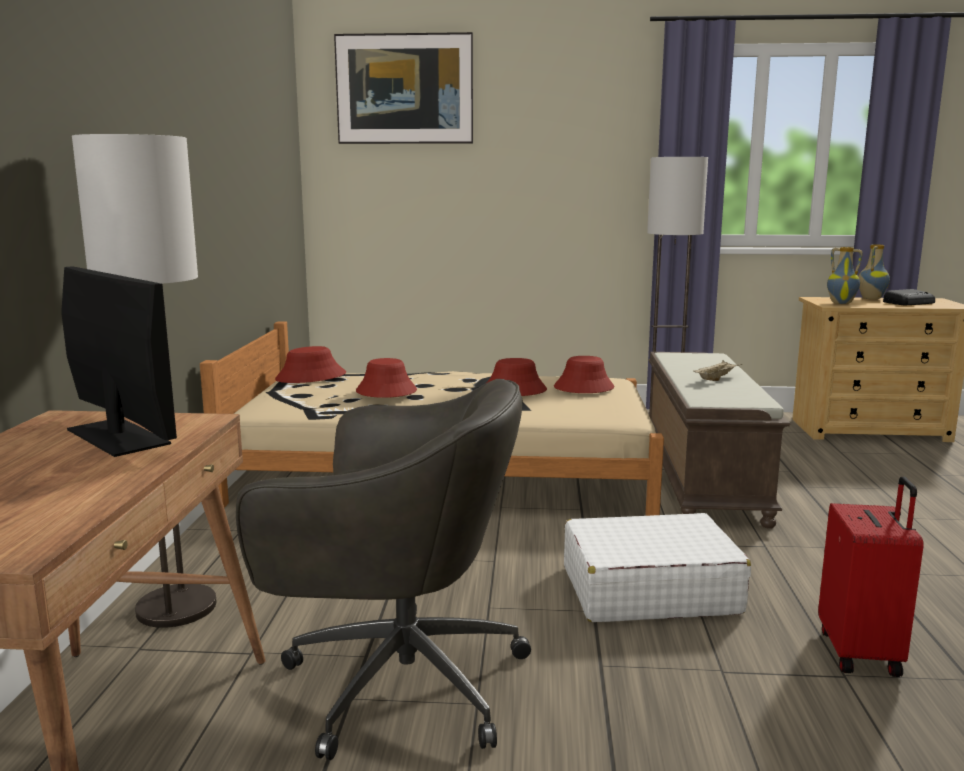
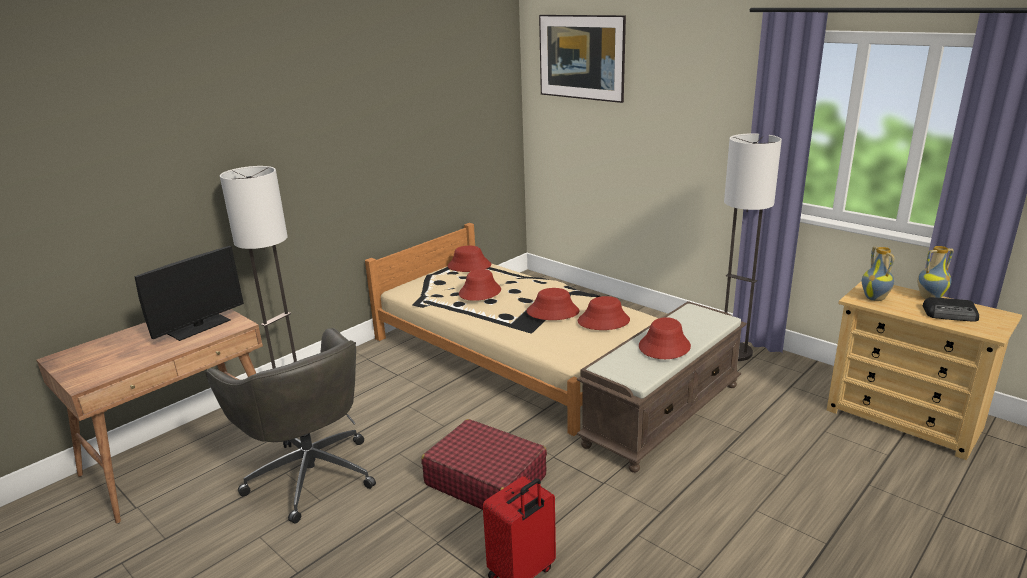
camera: 40 degrees right, 10 degrees up
(117, 436) = (199, 327): monitor -> monitor turned 45 degrees clockwise
(648, 590) = (485, 480): white suitcase -> red suitcase
(716, 379) = (664, 346): beige tray -> red hat

